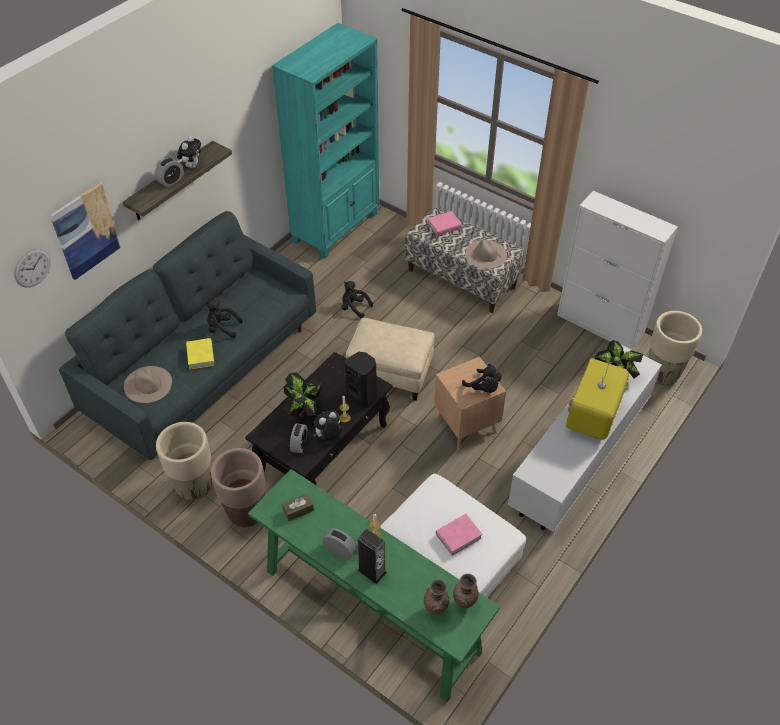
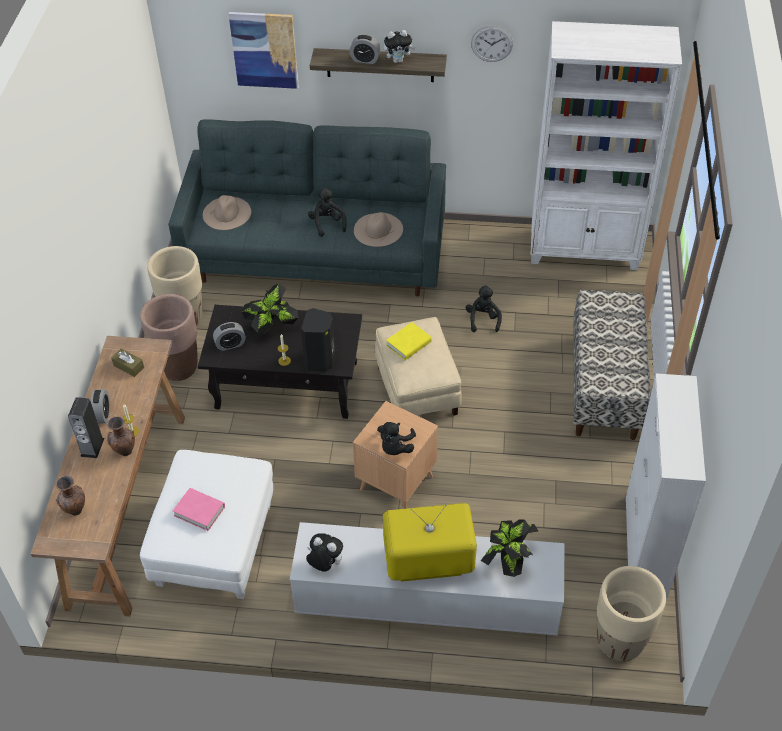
camera: 60 degrees right, 0 degrees up
(32, 268) = (198, 47): wall clock -> wall clock (492, 43)
(200, 356) = (283, 227): yellow book -> yellow book (408, 344)
(328, 437) = (253, 360): plush toy -> plush toy (325, 564)
(336, 227) = (585, 250): turquoise bookcase -> white bookcase
(370, 610) = (128, 507): green console table -> brown console table
(444, 226) = (620, 314): pink book -> none
(464, 603) = (93, 530): brown vase -> brown vase (125, 452)
(485, 254) = (608, 368): beige hat -> beige hat (378, 229)

